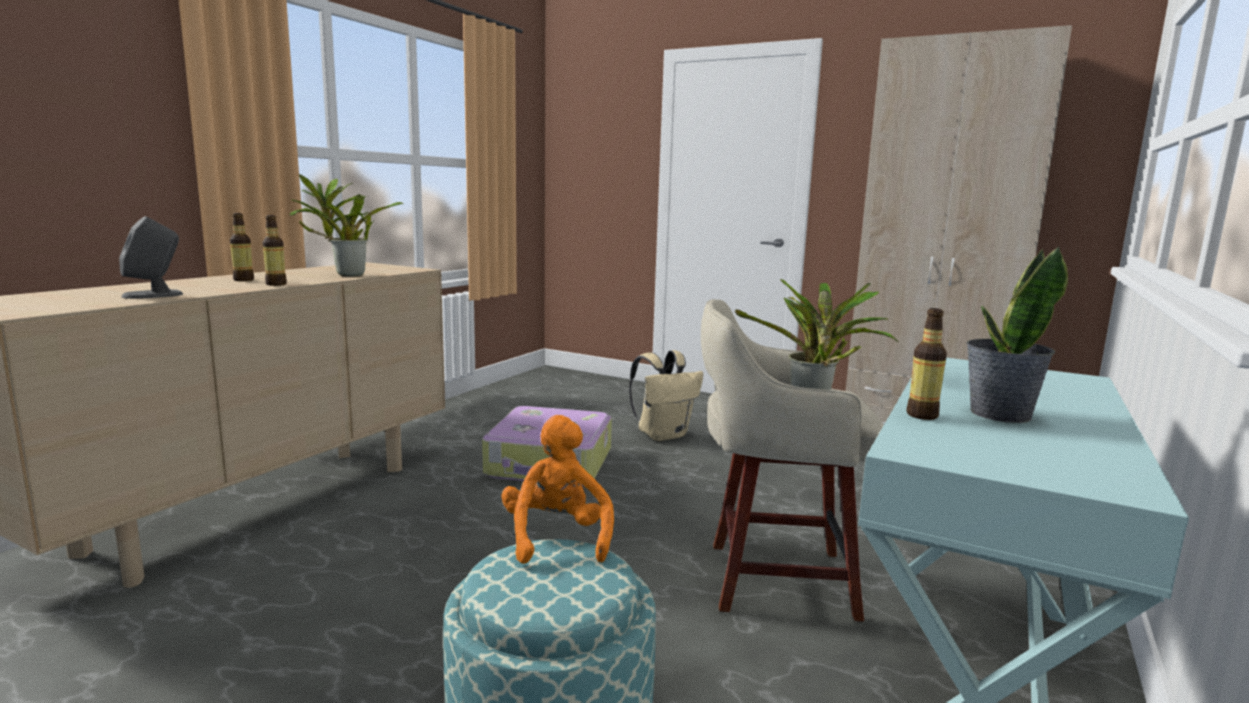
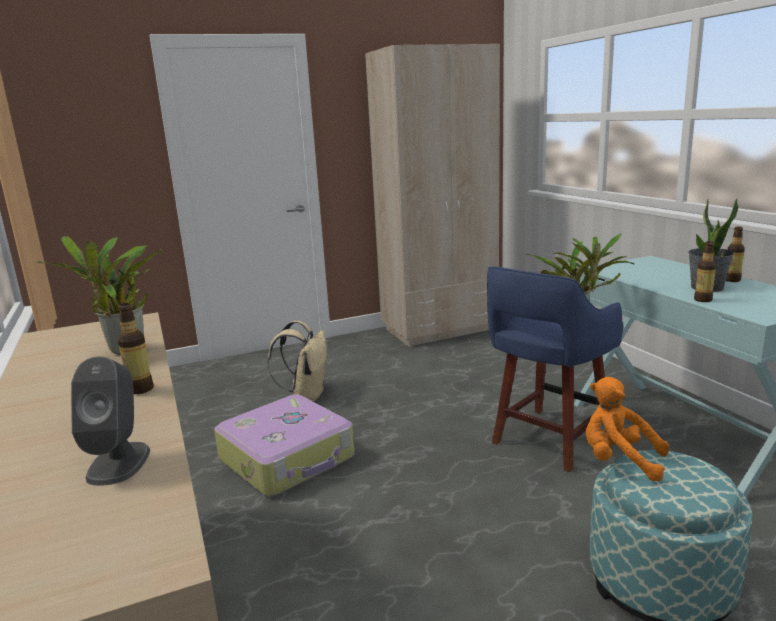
camera: 50 degrees left, 5 degrees up
(243, 280) = (66, 404): bottle -> bottle (732, 280)
(772, 579) = (548, 441): beige stool -> blue stool

